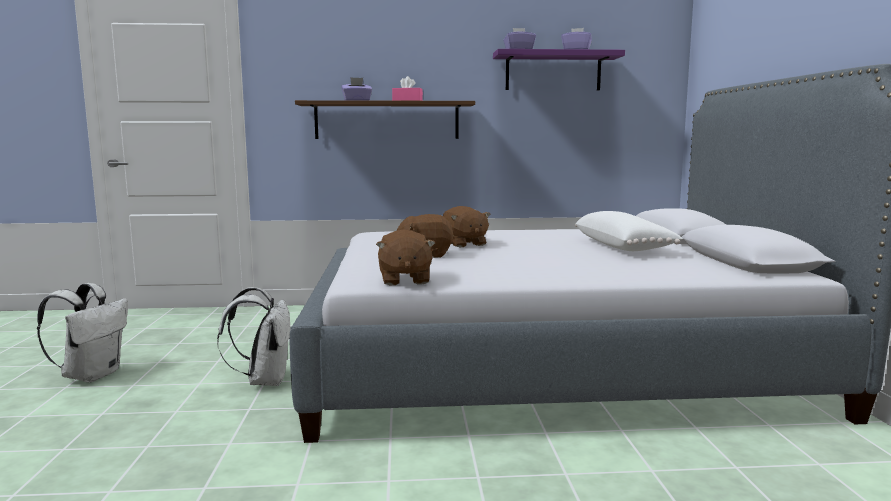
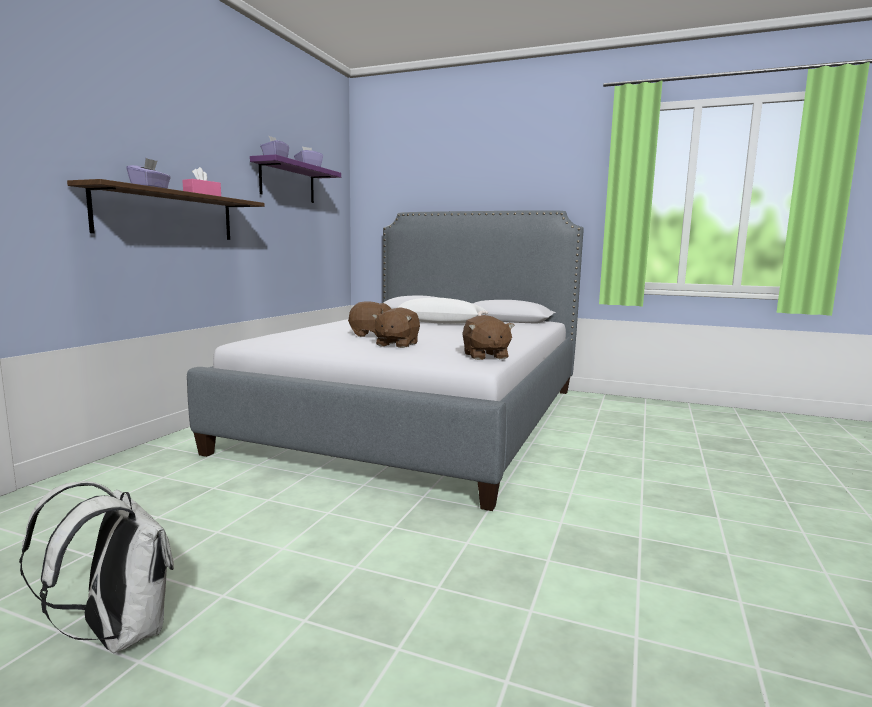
camera: 65 degrees left, 0 degrees up
(264, 381) = (326, 512): white backpack -> none
(404, 280) = (485, 356): brown plush toy -> brown plush toy turned 60 degrees clockwise

